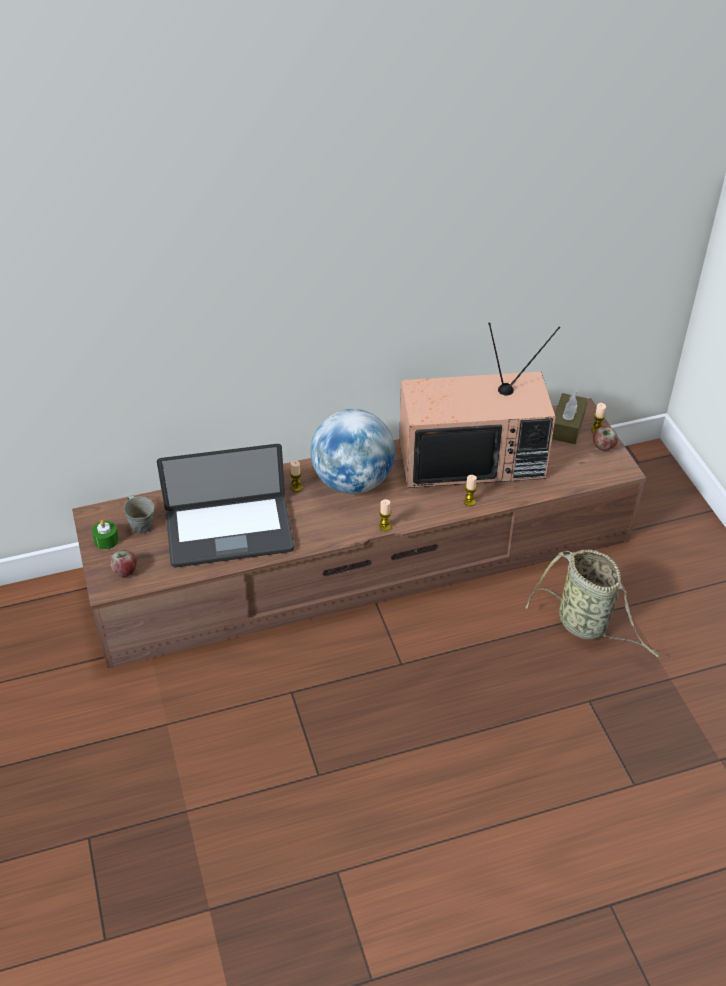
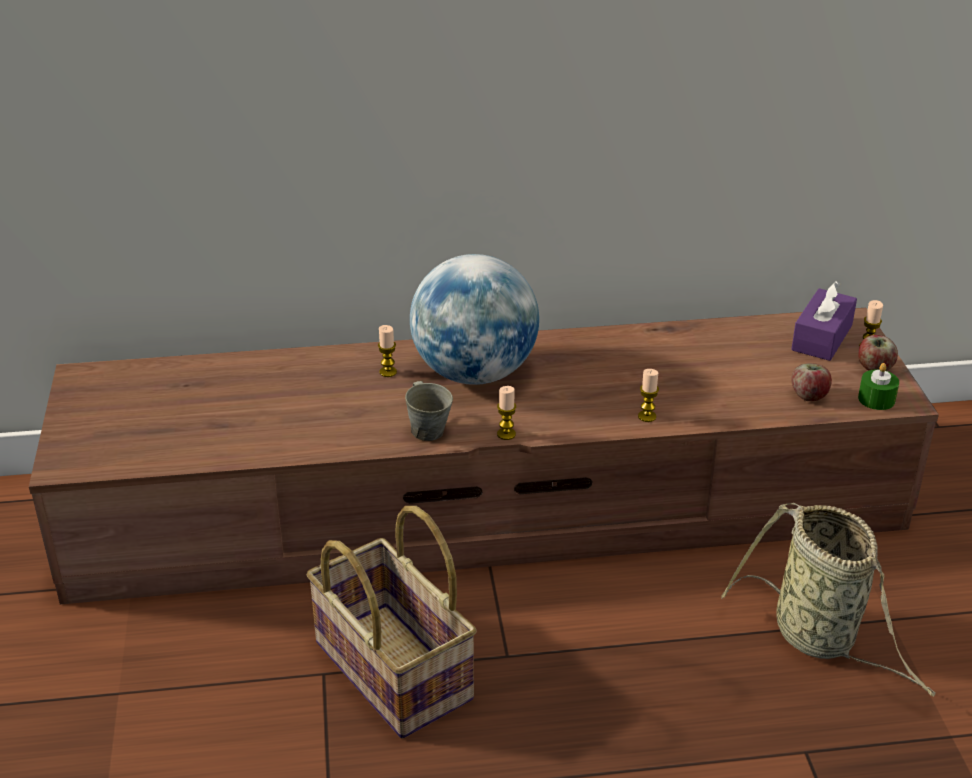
camera: 10 degrees right, 10 degrees down
(106, 540) = (87, 407): green candle -> green candle (876, 399)
(125, 571) = (97, 447): apple -> apple (809, 396)
(141, 525) = (145, 393): grey mug -> grey mug (428, 429)
(229, 533) = (269, 417): laptop -> none
(332, 684) = (390, 671): none -> basket
(473, 458) = (665, 362): television -> none
(567, 426) = (822, 337): brown tissue box -> purple tissue box

